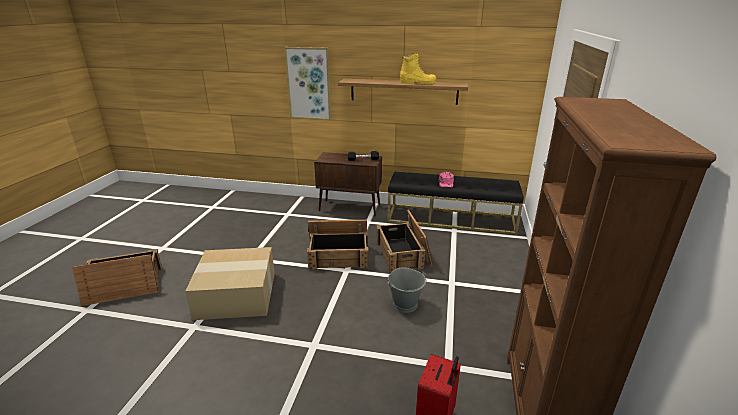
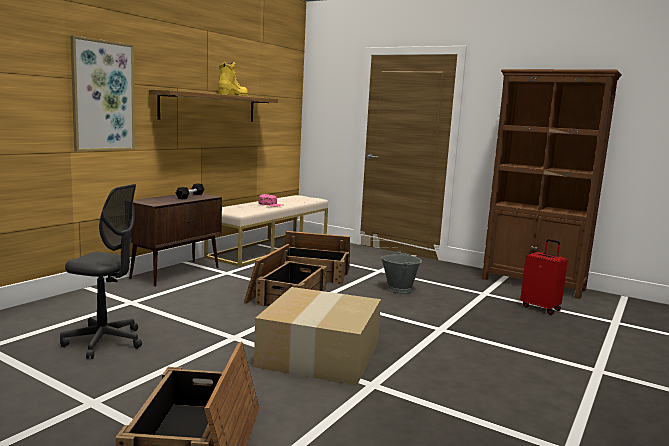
camera: 70 degrees left, 15 degrees down
(228, 227) = (104, 342): none -> grey office chair
(451, 219) = (270, 248): black bench -> beige bench

